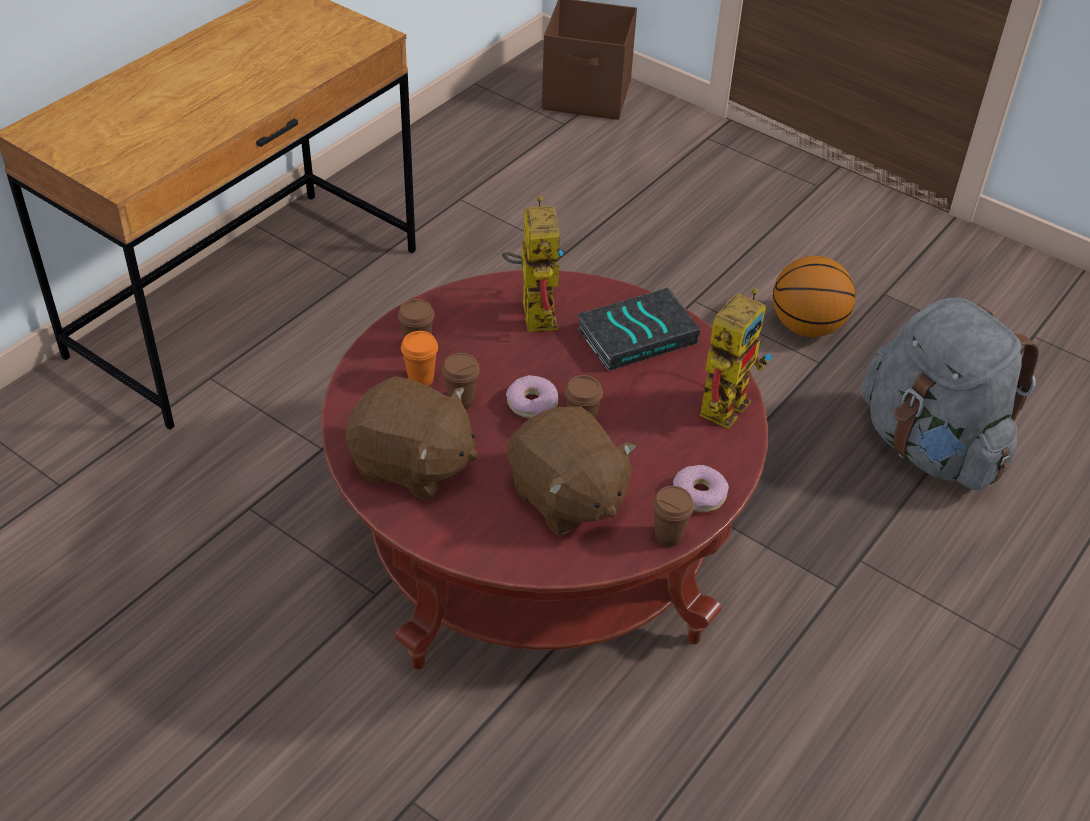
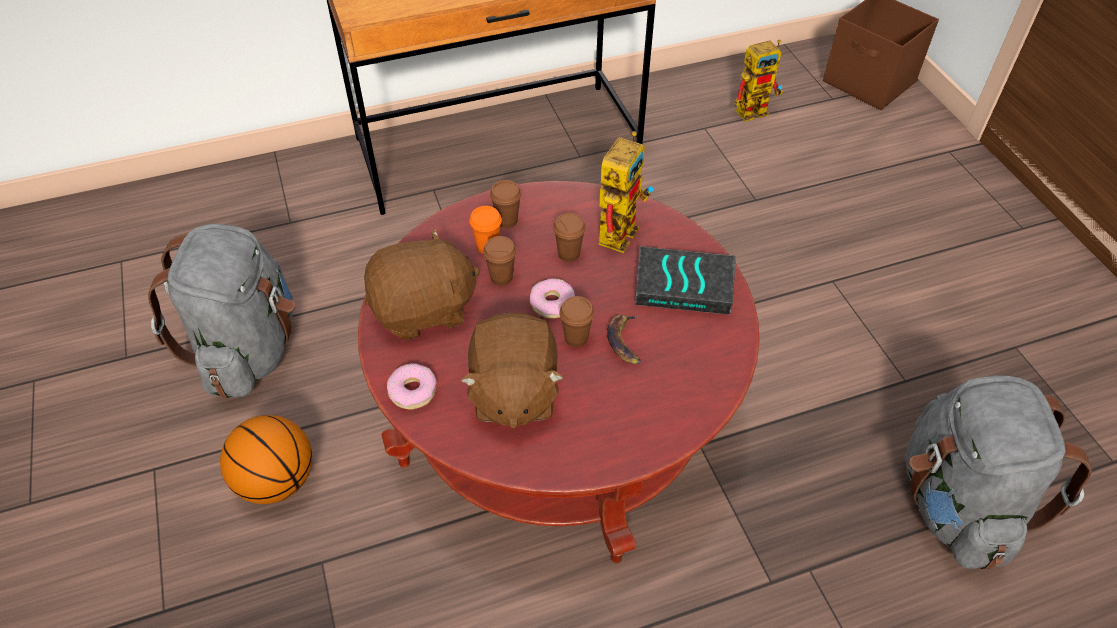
camera: 35 degrees right, 5 degrees up
(134, 641) = (249, 349): none -> grey backpack
(412, 465) = (424, 310): brown plush toy -> brown plush toy turned 75 degrees counterclockwise
(628, 406) = (625, 341): none -> banana
(668, 536) = (564, 467): brown cup -> brown cup (569, 254)
(699, 495) = (620, 445): donut -> donut (412, 391)
(725, 399) = (713, 374): toy robot -> toy robot (756, 109)
(806, 326) = (917, 344): basketball -> basketball (277, 480)

